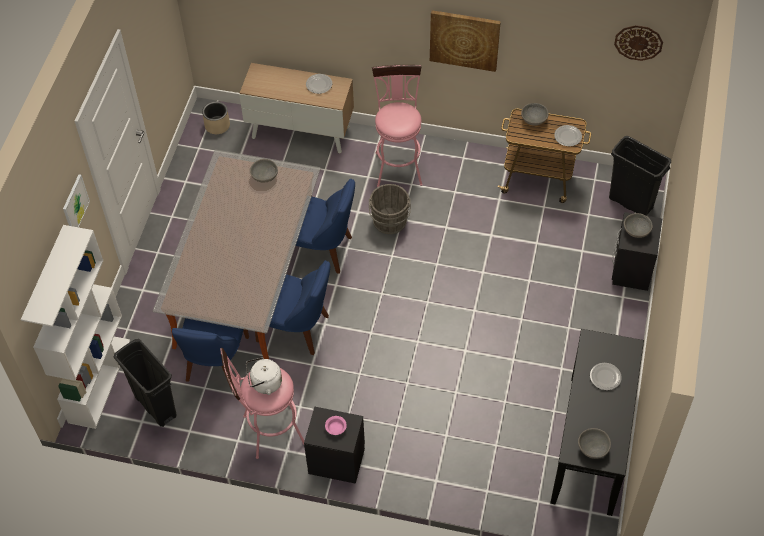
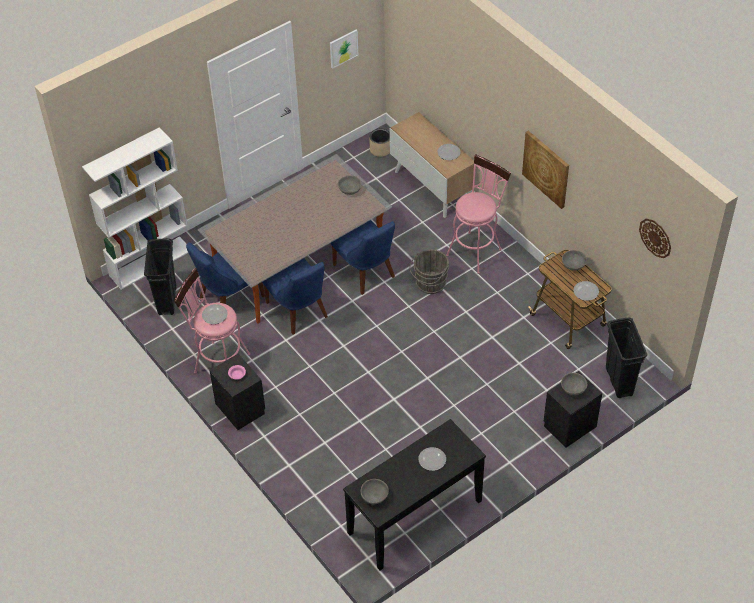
camera: 40 degrees right, 5 degrees down
(75, 204) = (182, 121): picture -> picture (343, 48)
(264, 383) = (214, 315): white kettle -> plate

